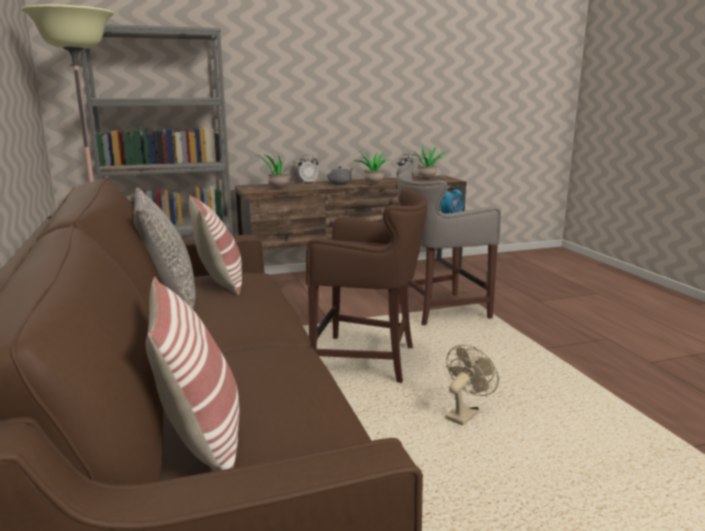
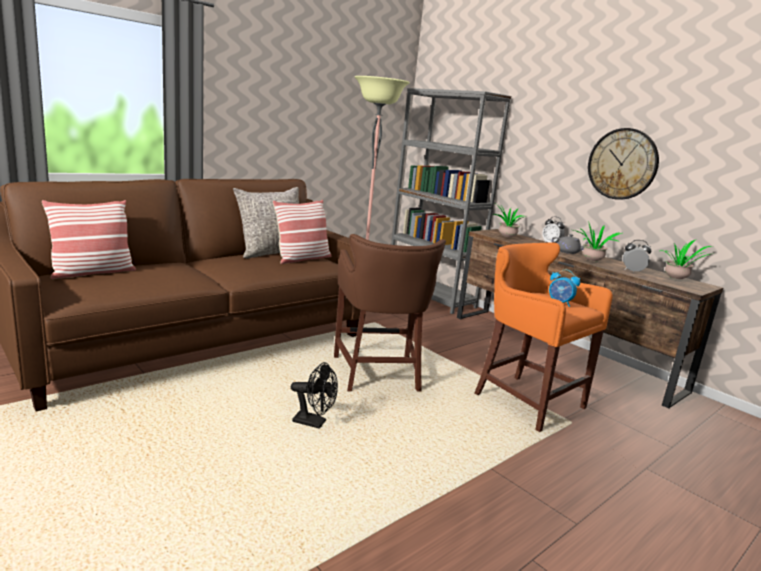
camera: 65 degrees right, 0 degrees up
(350, 94) = (622, 164): none -> wall clock
(438, 310) = (525, 400): grey stool -> orange stool
(465, 413) = (314, 423): beige fan -> black fan

